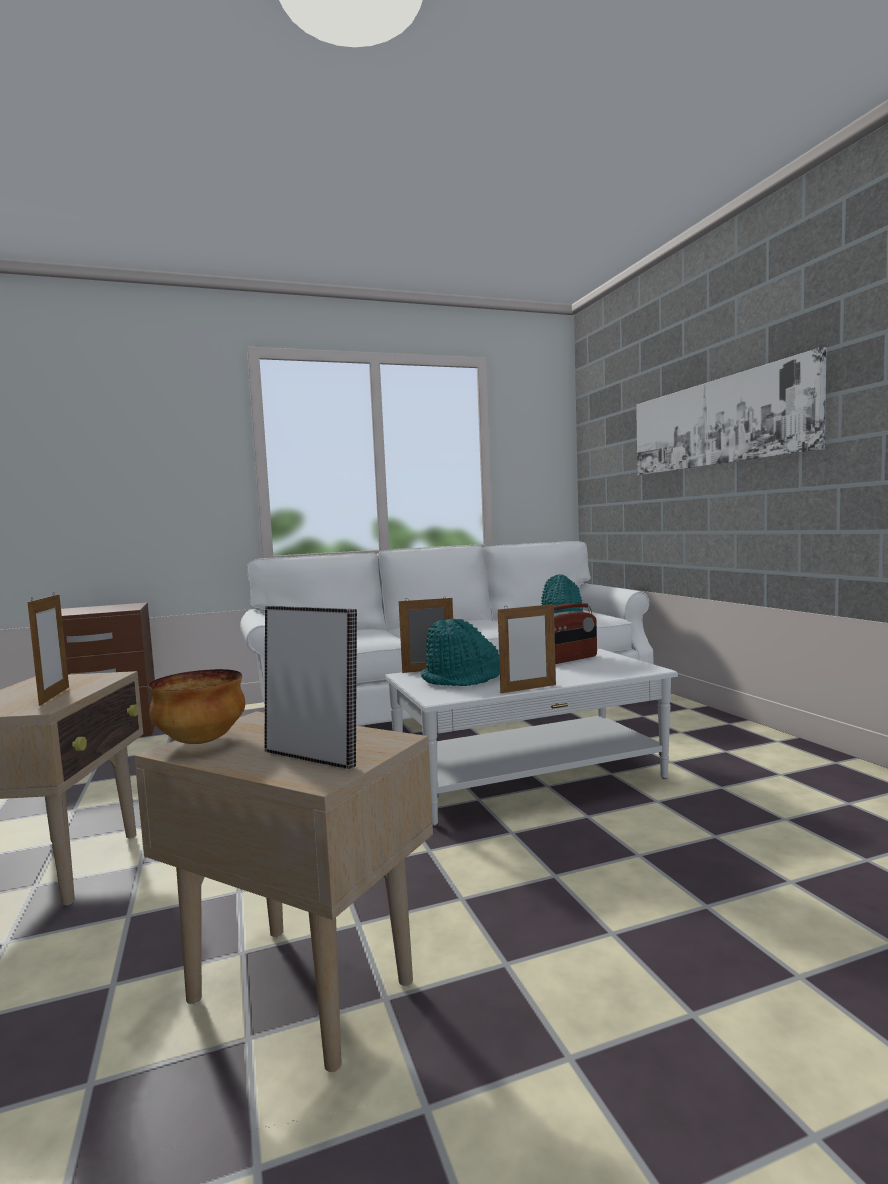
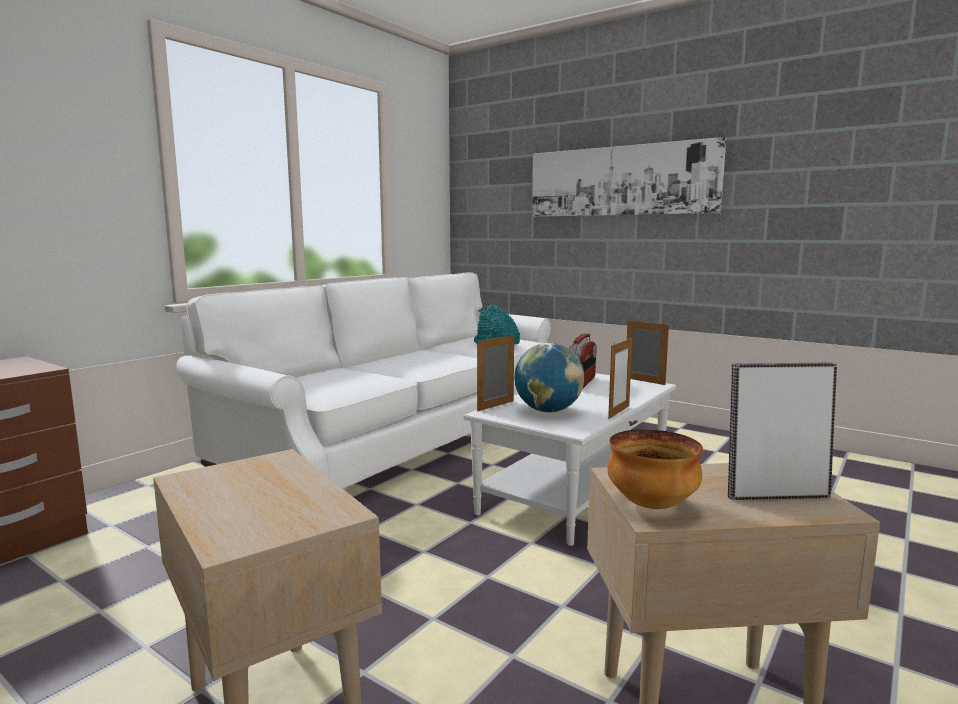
camera: 35 degrees left, 5 degrees up
(54, 696) = (297, 495): picture frame -> picture frame (644, 381)
(461, 680) = (548, 411): turquoise hat -> globe

